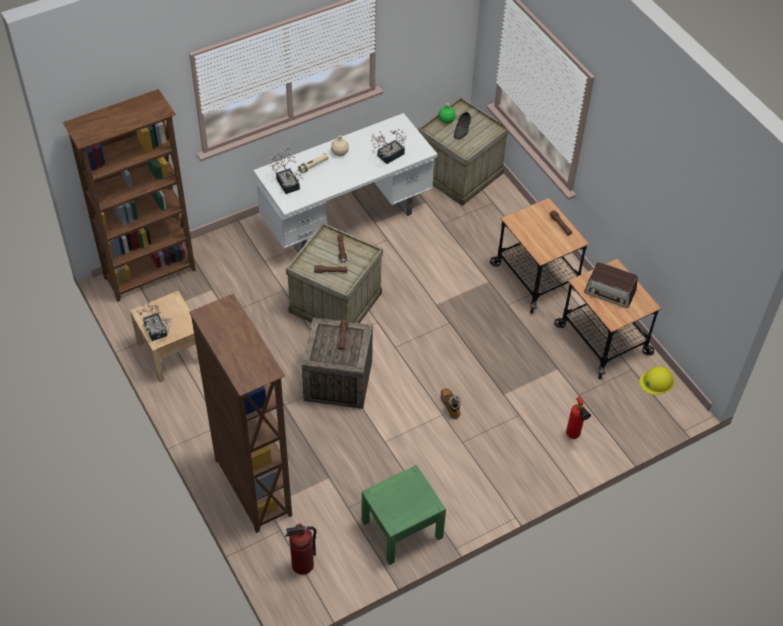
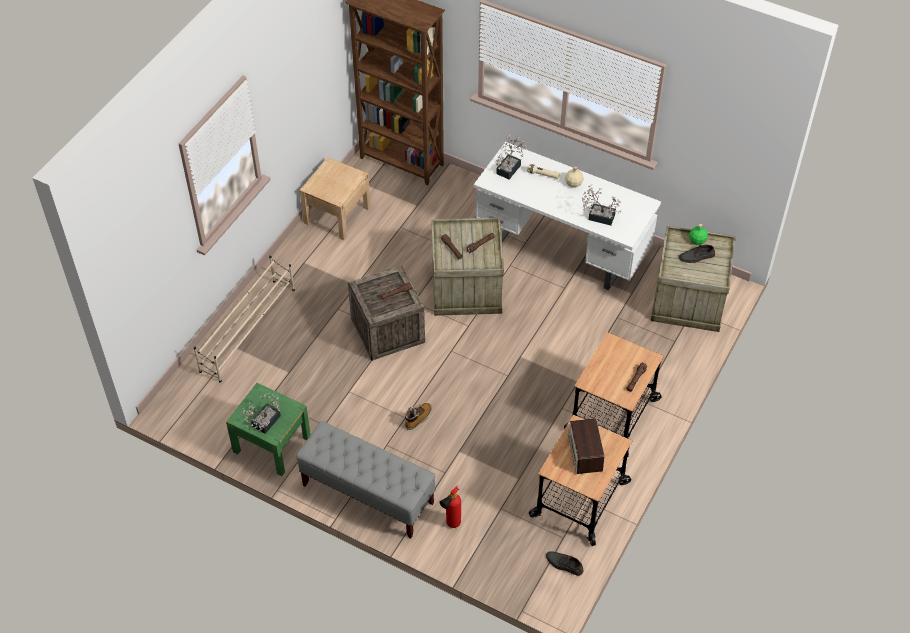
camera: 60 degrees right, 0 degrees up
(156, 332) = (318, 182): potted plant -> potted plant (263, 423)
(253, 486) = (248, 329): brown bookcase -> beige shoe rack
(302, 565) = (198, 396): fire extinguisher -> none
(505, 481) = (367, 494): none -> grey bench
(657, 381) = (564, 564): yellow hard hat -> grey shoe

